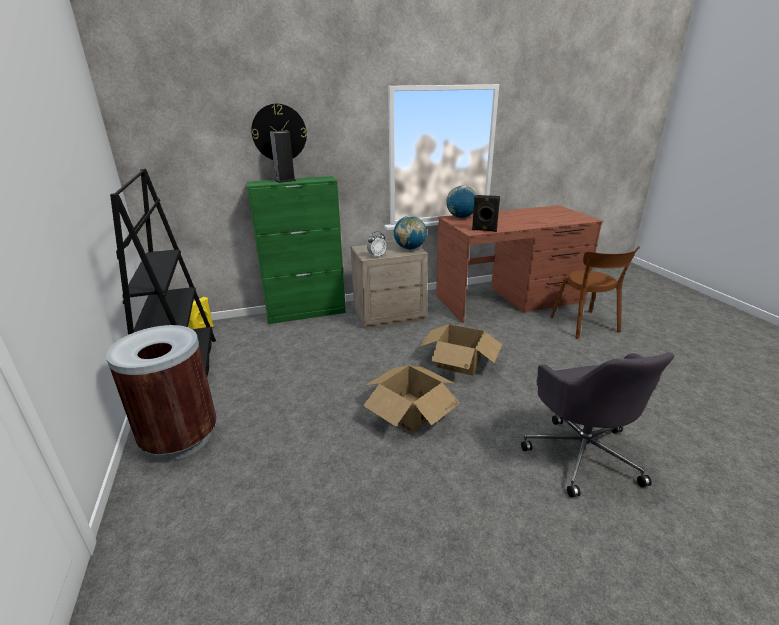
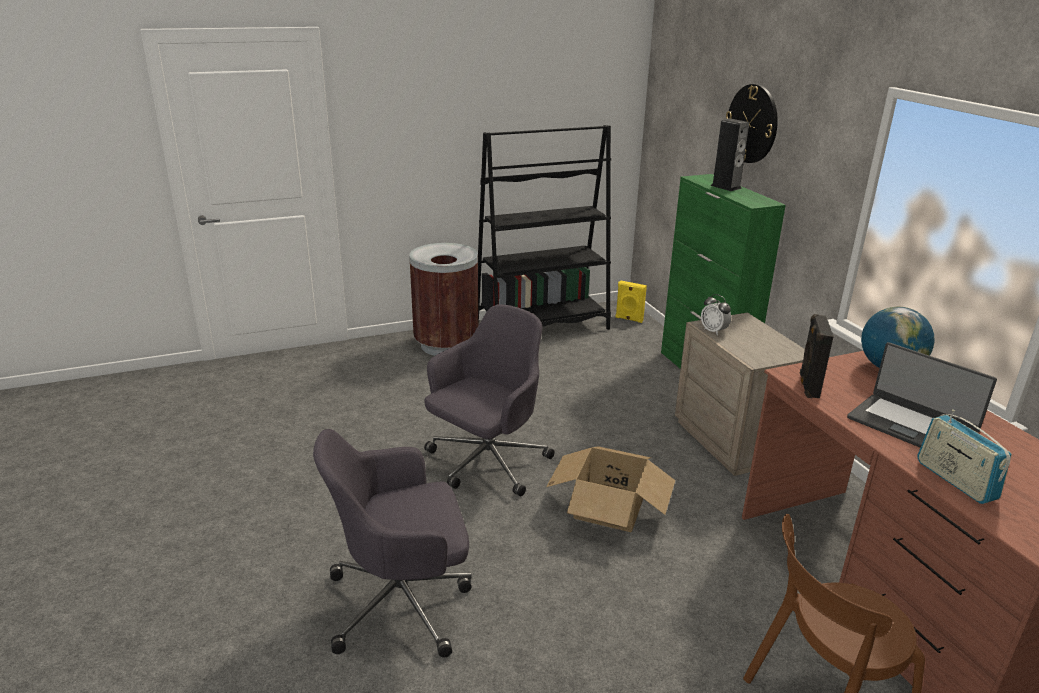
camera: 85 degrees right, 0 degrees up
(410, 248) = (764, 355): globe -> none
(410, 411) = (486, 463): cardboard box -> grey office chair
(514, 221) = (911, 426): none -> laptop
(554, 221) = (955, 480): none -> radio

